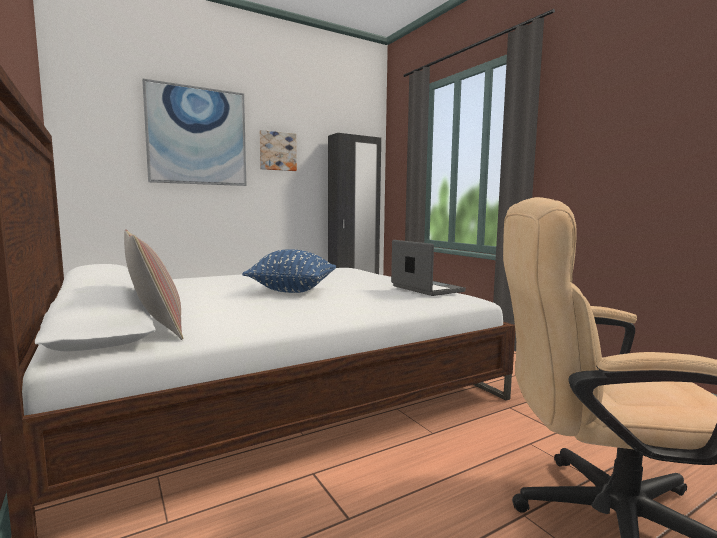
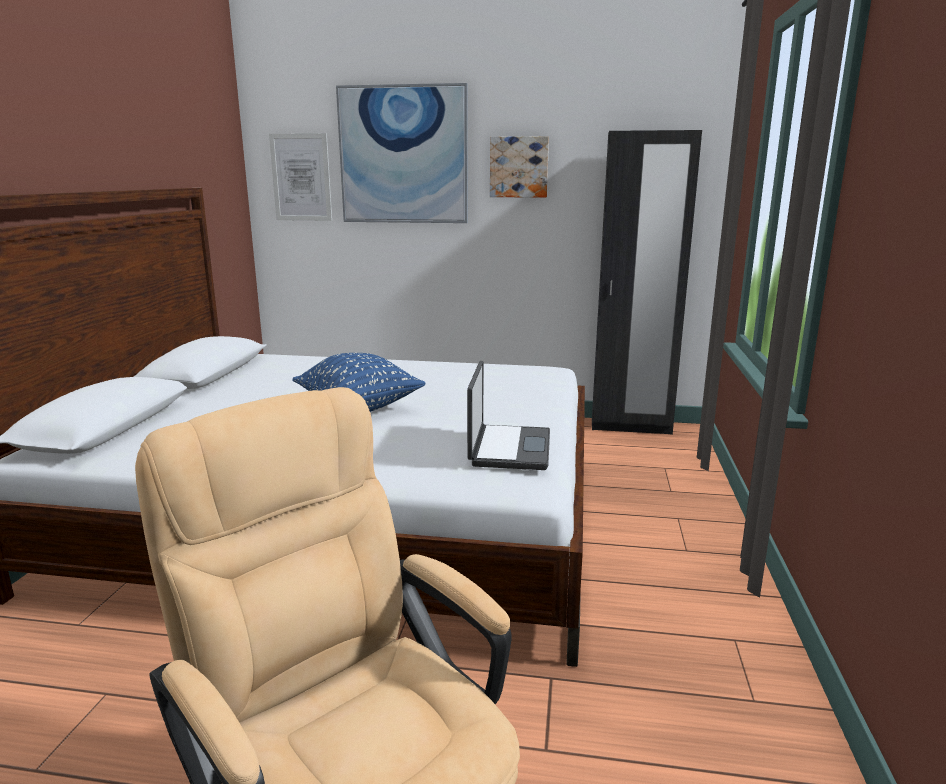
camera: 40 degrees right, 10 degrees up
(106, 145) = (301, 177): none -> picture
(156, 329) = (129, 439): pillow -> none

